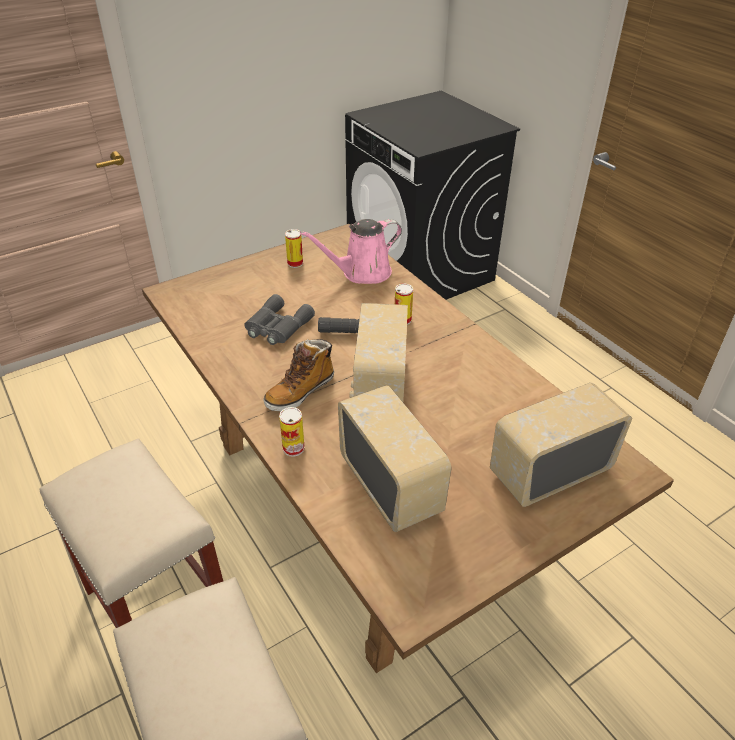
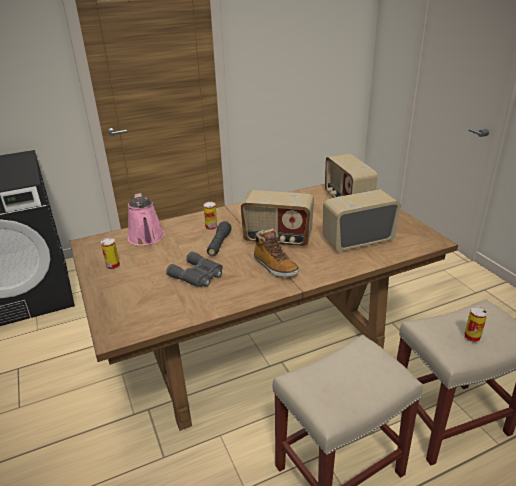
camera: 80 degrees left, 10 degrees down
(293, 448) = (328, 270): can -> can (472, 337)

